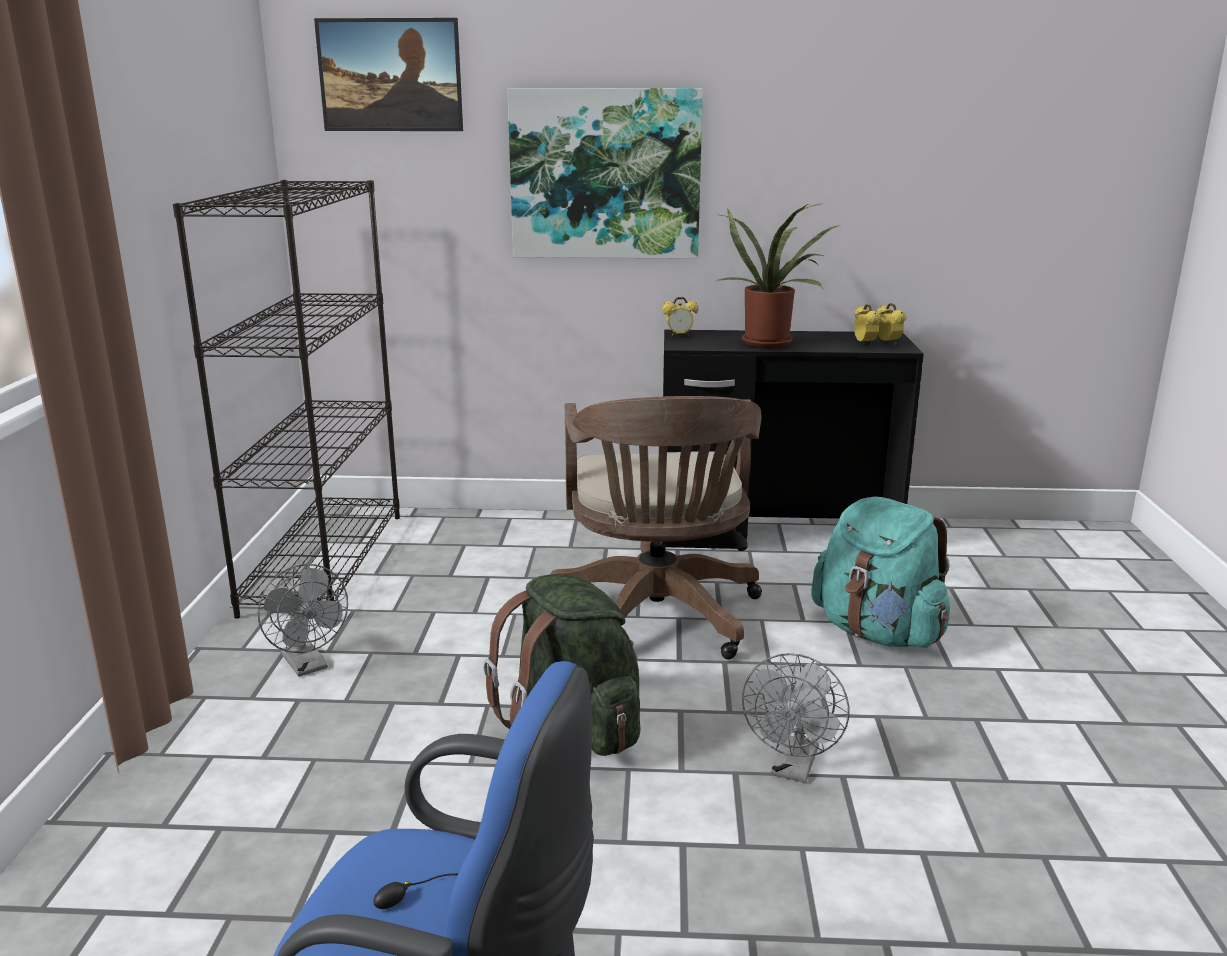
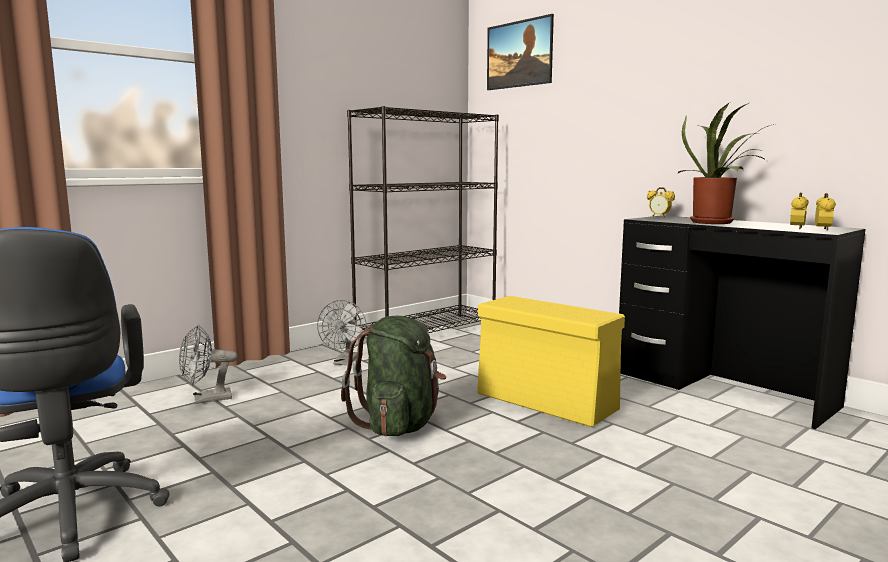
camera: 45 degrees right, 10 degrees down
(605, 174) = (629, 103): picture -> none
(658, 619) = (543, 401): brown office chair -> yellow storage box
(793, 769) = (475, 492): grey fan -> grey fan (206, 399)
(878, 632) = (690, 459): turquoise backpack -> none

